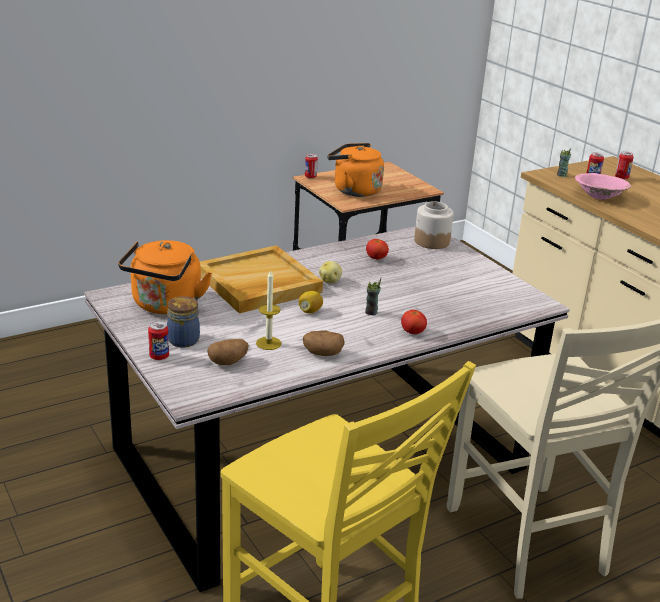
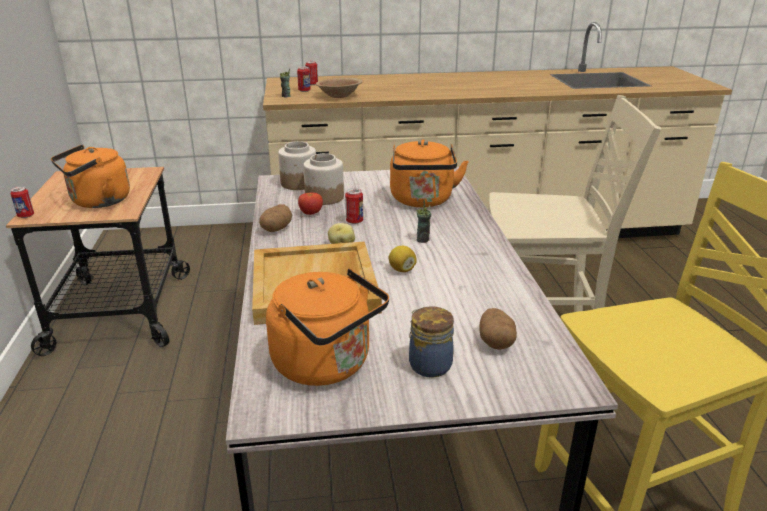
camera: 65 degrees left, 0 degrees up
(159, 356) = (465, 393): can -> can (354, 221)
(268, 343) = (461, 307): candle -> none
(322, 353) = (495, 281): potato -> potato (276, 229)
(412, 332) = (471, 230): tomato -> none
(414, 257) = (324, 197): none -> jar
(453, 301) = (422, 201): none -> orange kettle
(599, 196) = (339, 96): pink bowl -> brown bowl

